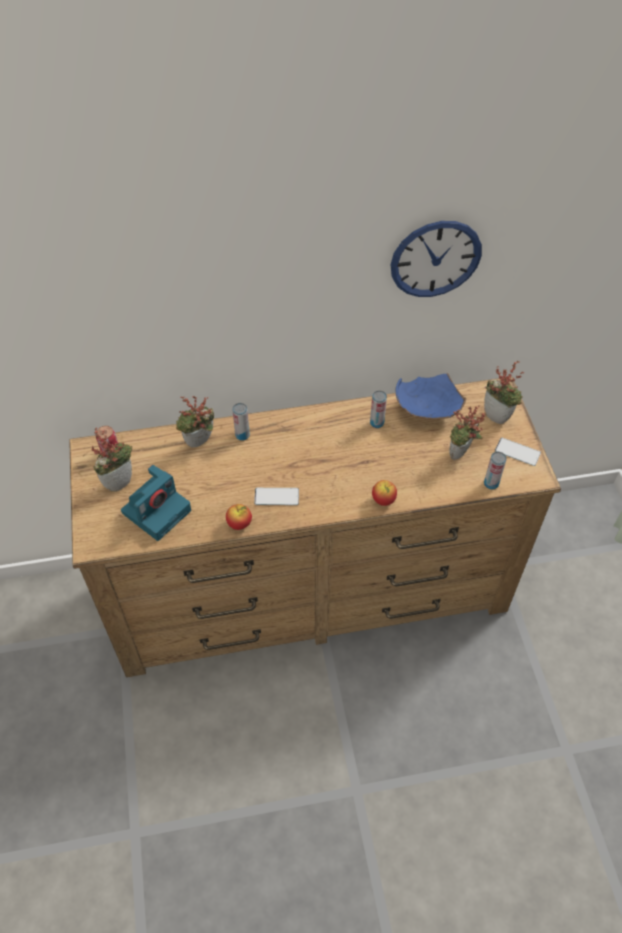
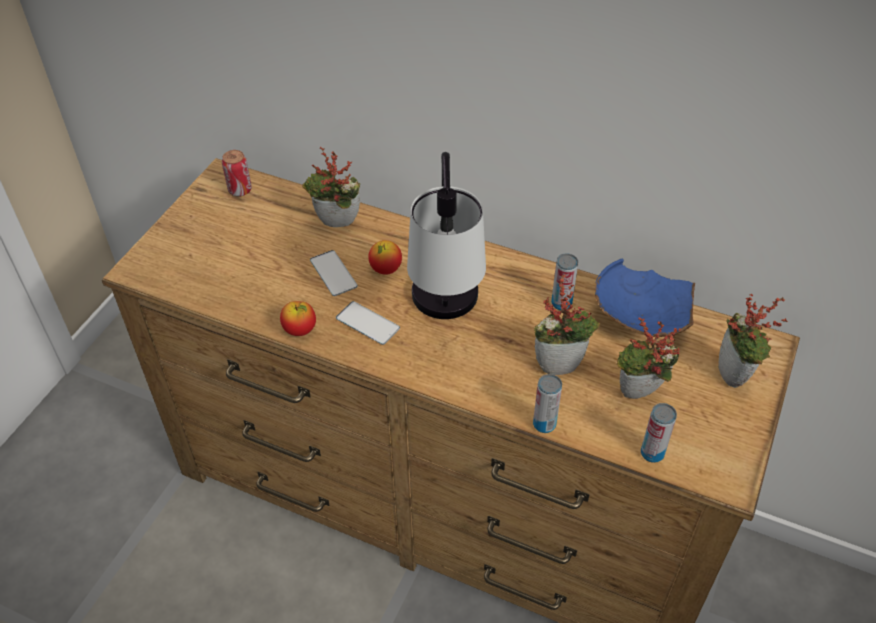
camera: 35 degrees right, 5 degrees down
(119, 481) = (221, 221): potted plant -> potted plant (560, 363)
(157, 510) = (230, 269): camera -> none
(242, 435) = (390, 239): can -> can (544, 424)
(321, 468) = (446, 319): none -> table lamp
(383, 500) = (490, 395): apple -> apple (385, 269)
(435, 259) = (705, 87): wall clock -> none
(517, 452) = (725, 434): phone -> phone (333, 273)

